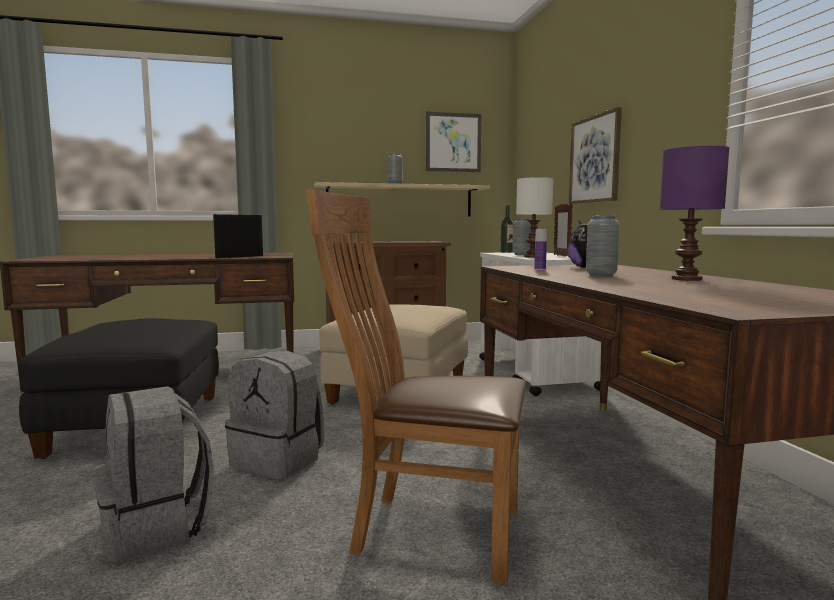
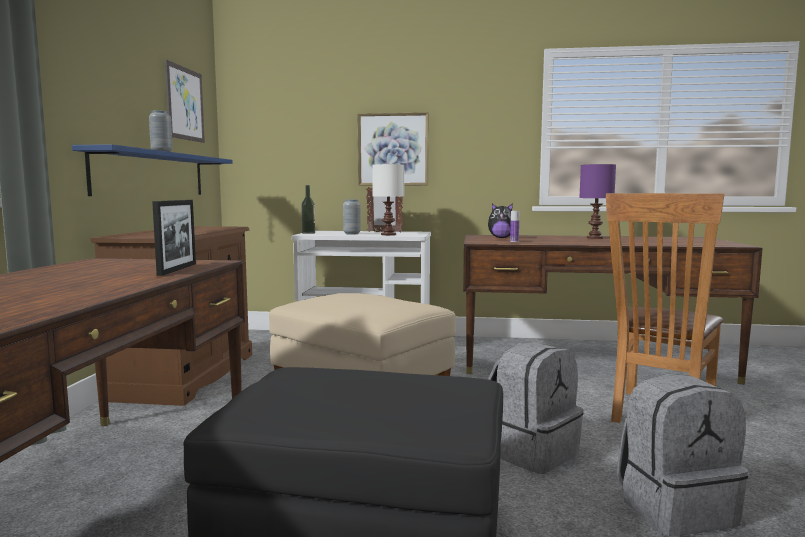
camera: 70 degrees left, 0 degrees up
(240, 257) = (177, 269): picture frame -> picture frame turned 150 degrees counterclockwise
(400, 200) = (152, 174): beige shelf -> blue shelf
(601, 275) = (567, 240): grey vase -> none

